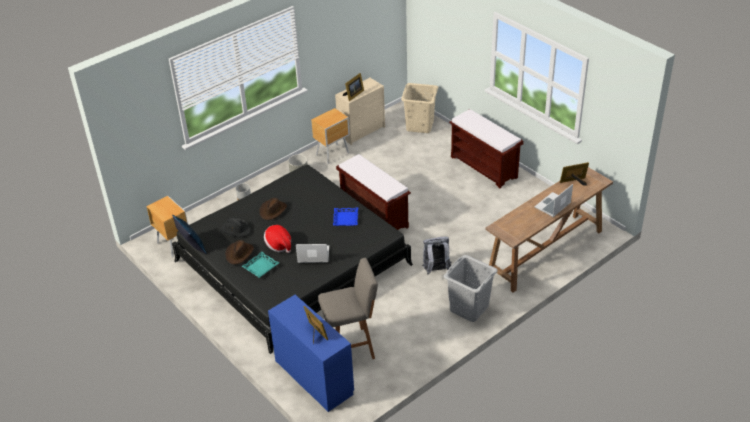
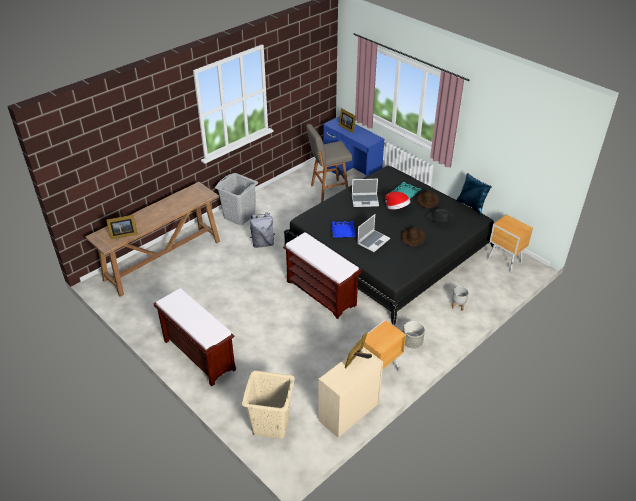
camera: 175 degrees right, 0 degrees up
(553, 206) = (153, 212): laptop -> laptop (373, 241)

